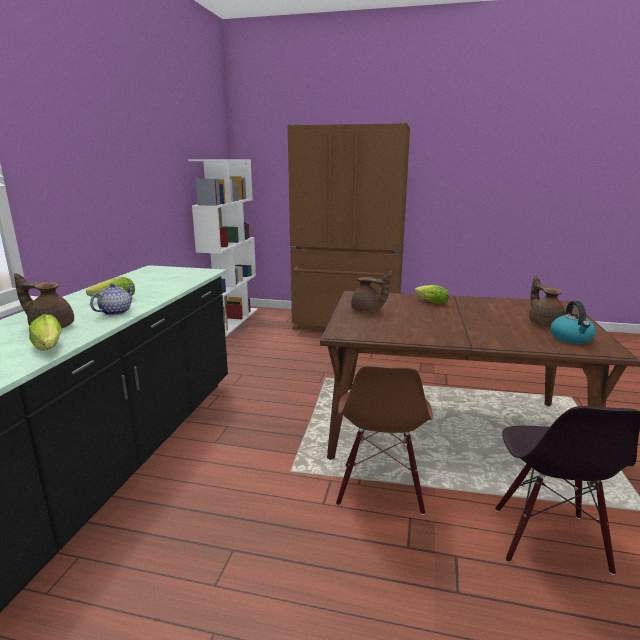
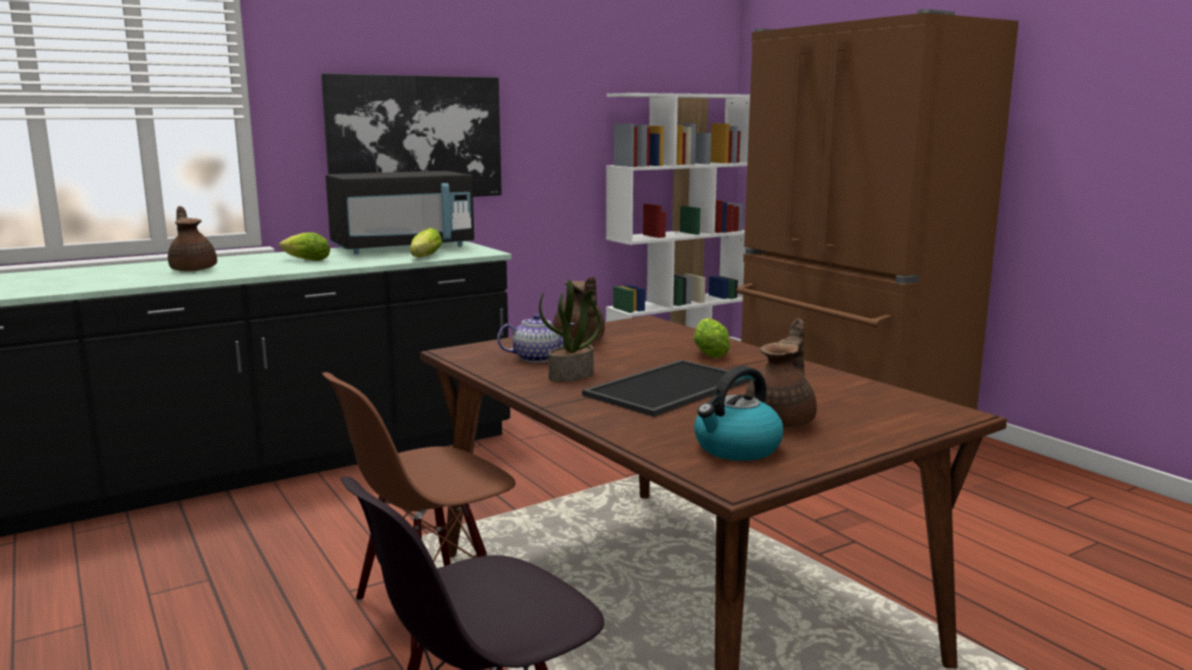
camera: 45 degrees right, 5 degrees down
(49, 348) = (138, 281): lettuce -> lettuce (423, 258)
(106, 195) = (415, 138): none -> picture
(115, 312) = (268, 269): teapot -> teapot (536, 358)
(144, 278) = (403, 248): none -> black microwave
(427, 329) = (571, 376): none -> potted plant
(475, 322) = (669, 389): none -> tray

